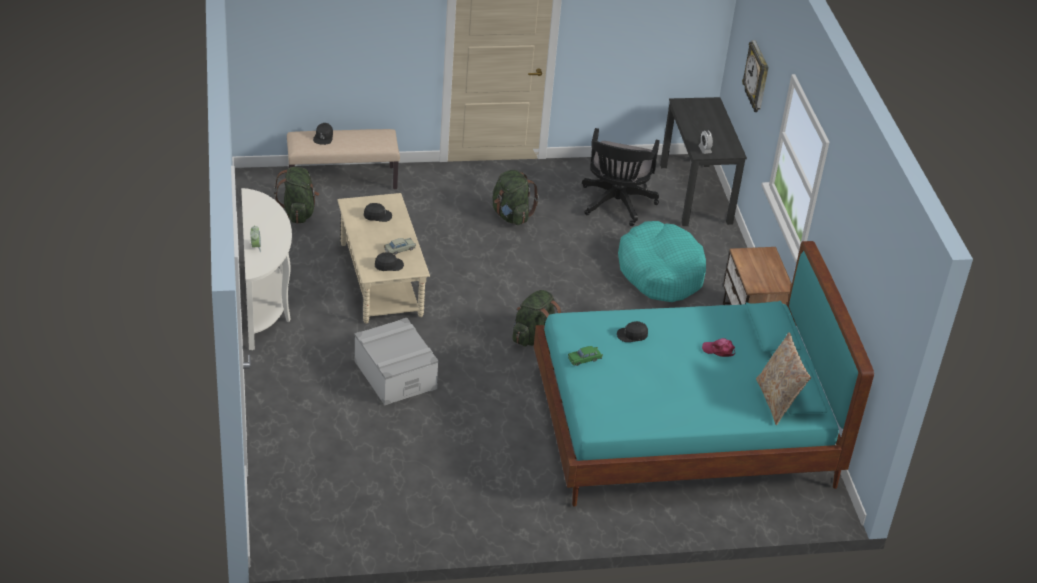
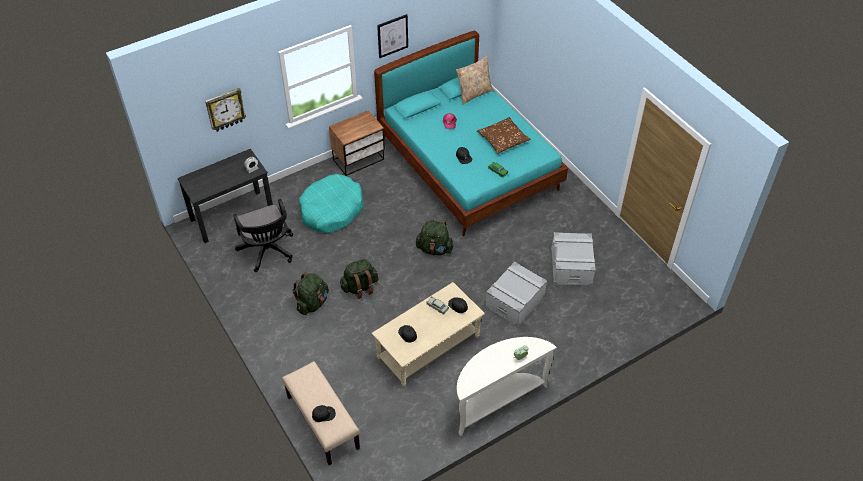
camera: 110 degrees left, 10 degrees up
(297, 213) = (382, 432): green backpack -> green backpack (360, 287)
(415, 453) = (571, 266): none -> grey storage box
(616, 205) = (268, 252): black office chair -> black office chair turned 75 degrees clockwise
(651, 391) = (503, 139): none -> brown pillow
(839, 226) = (392, 36): none -> picture

